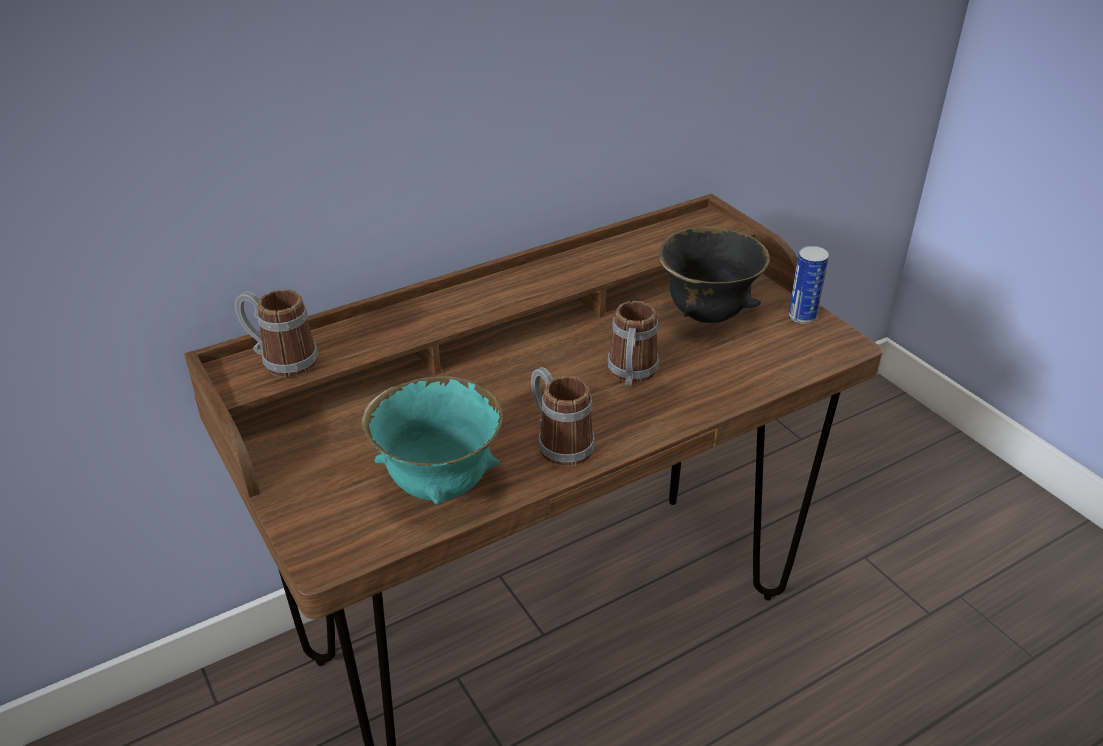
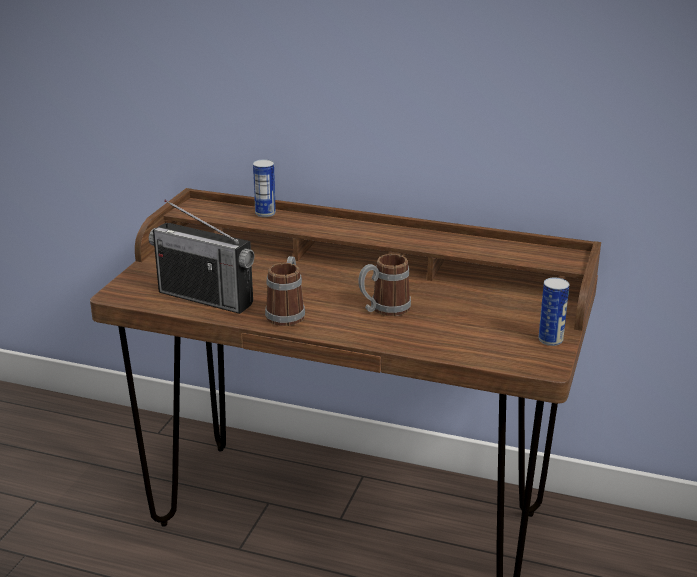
camera: 50 degrees right, 10 degrees down
(281, 359) = (217, 209): mug -> none
(349, 333) = (265, 213): none -> can
(440, 485) = (206, 298): turquoise bowl -> radio
(706, 315) = (489, 309): black bowl -> none

